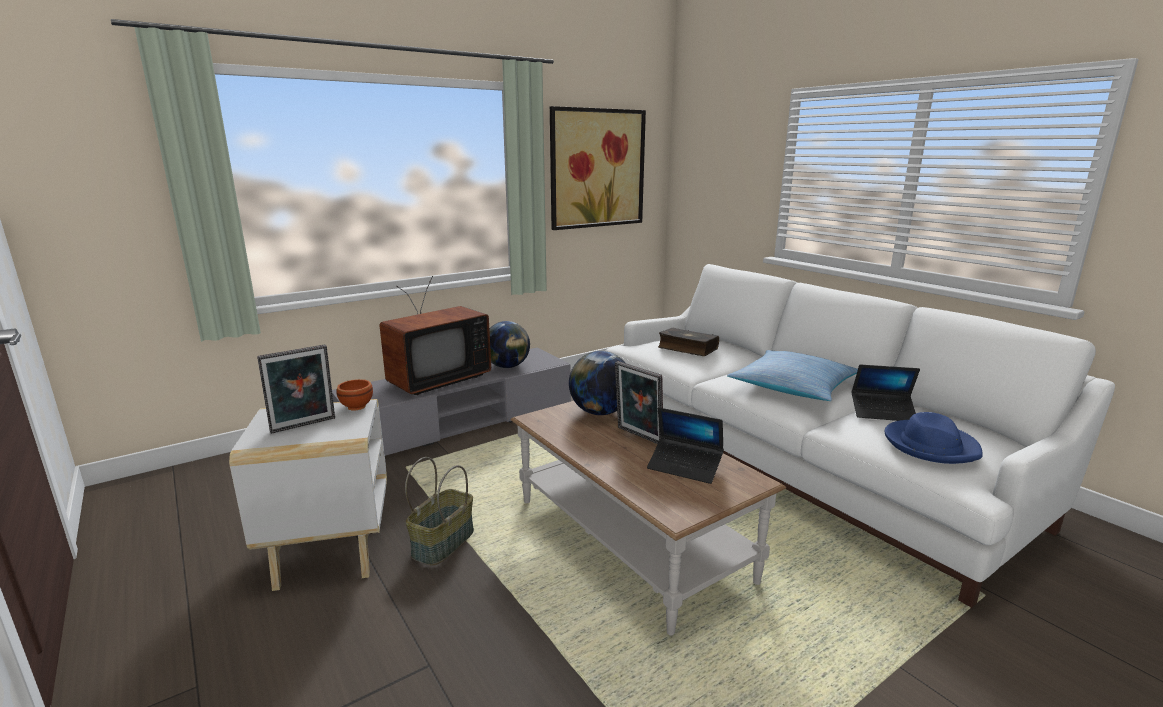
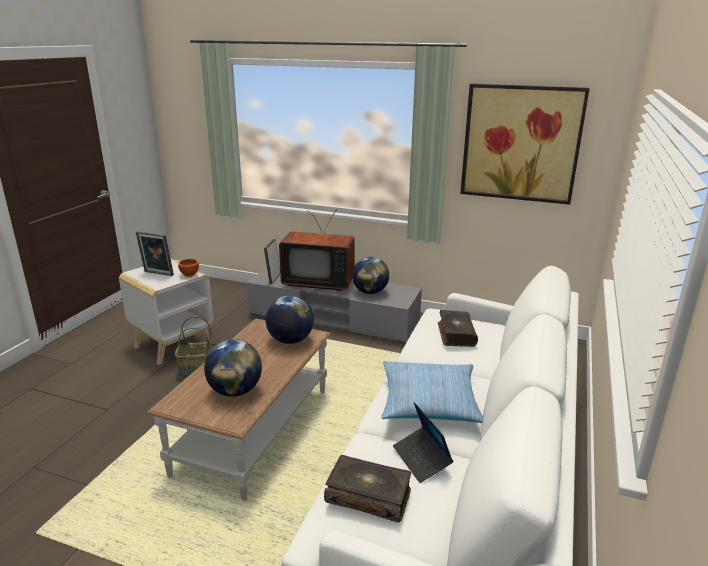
camera: 55 degrees right, 5 degrees up
(637, 436) = (265, 363): picture frame -> picture frame (273, 278)
(685, 466) = (235, 391): laptop -> globe
(930, 445) = (368, 495): blue hat -> book

